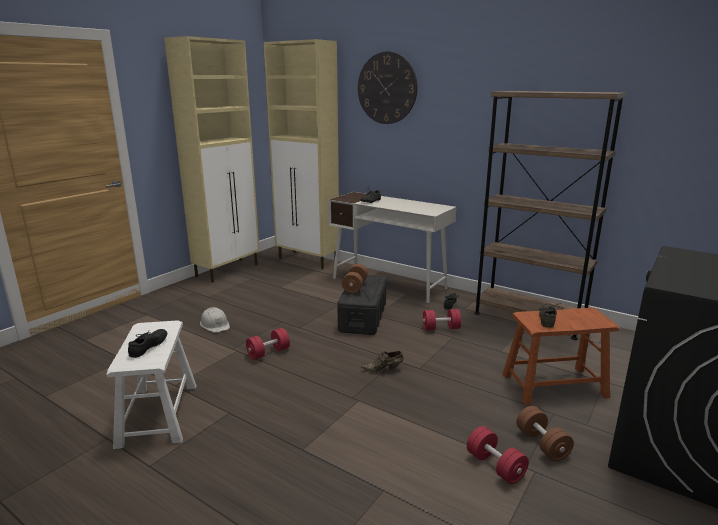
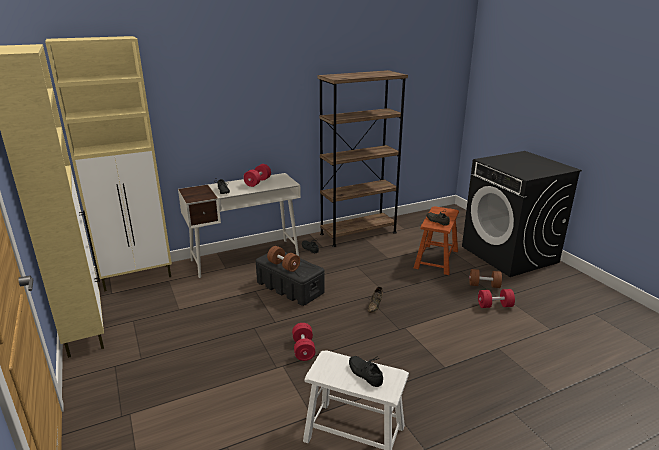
camera: 60 degrees left, 5 degrees up
(215, 324) = (216, 367): white hard hat -> none
(387, 88) = (202, 81): wall clock -> none
(441, 328) = (340, 265): red dumbbell -> red dumbbell (257, 182)

